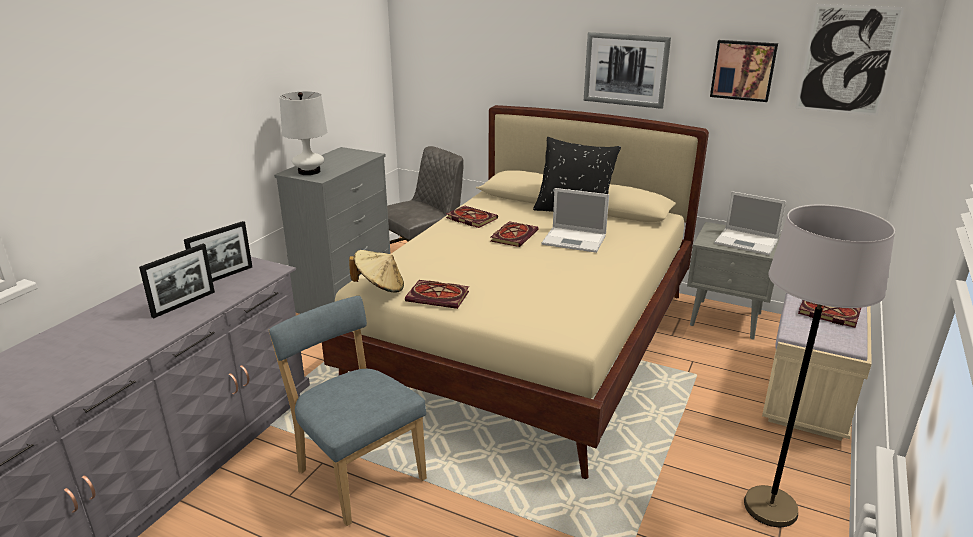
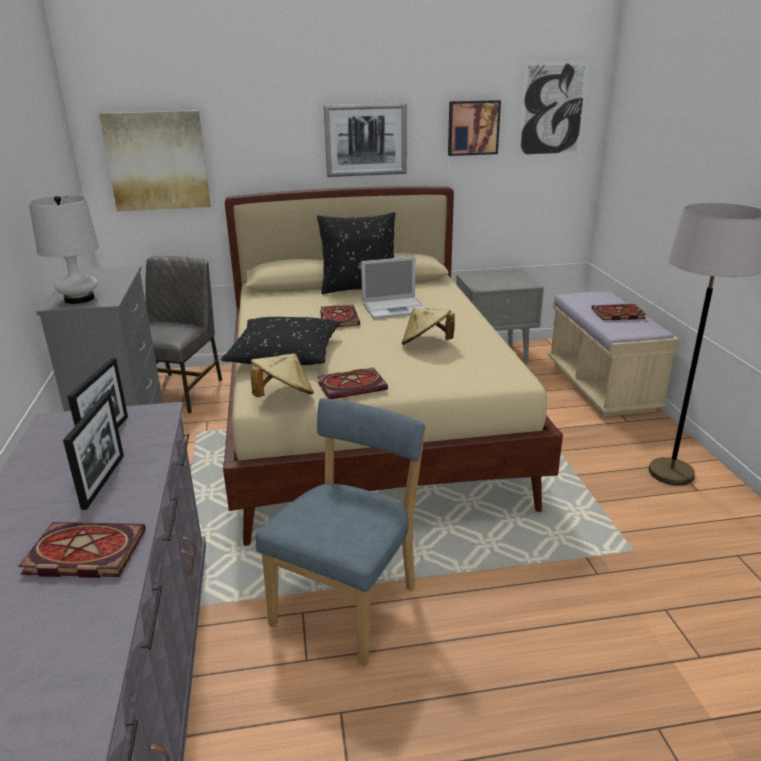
camera: 35 degrees left, 0 degrees up
(358, 472) = (349, 602): blue chair -> blue chair turned 105 degrees clockwise
(431, 254) = (285, 354): none -> black pillow
(446, 67) = (157, 161): none -> picture
(470, 218) = (273, 315): book -> book (82, 554)
(550, 280) = (426, 344): none -> beige hat
(747, 242) = (507, 280): laptop -> none

